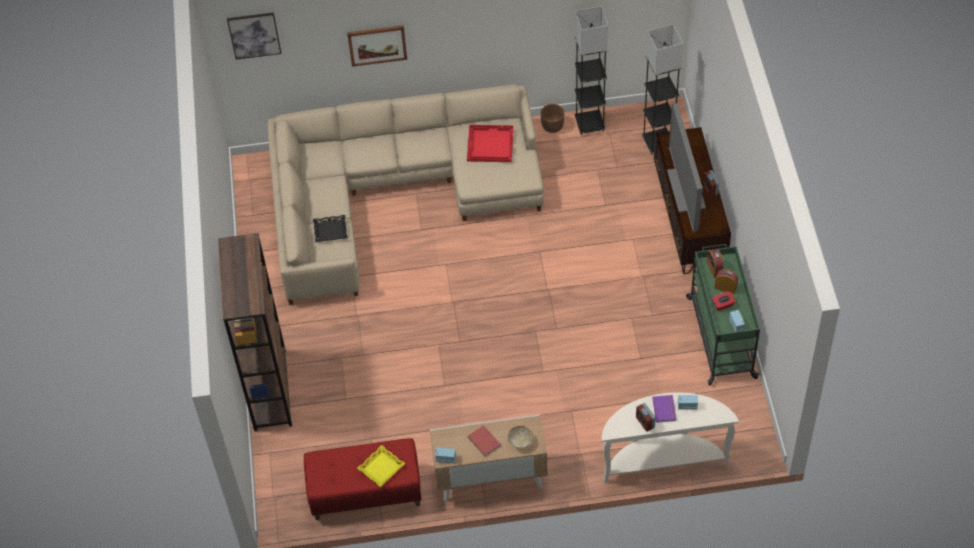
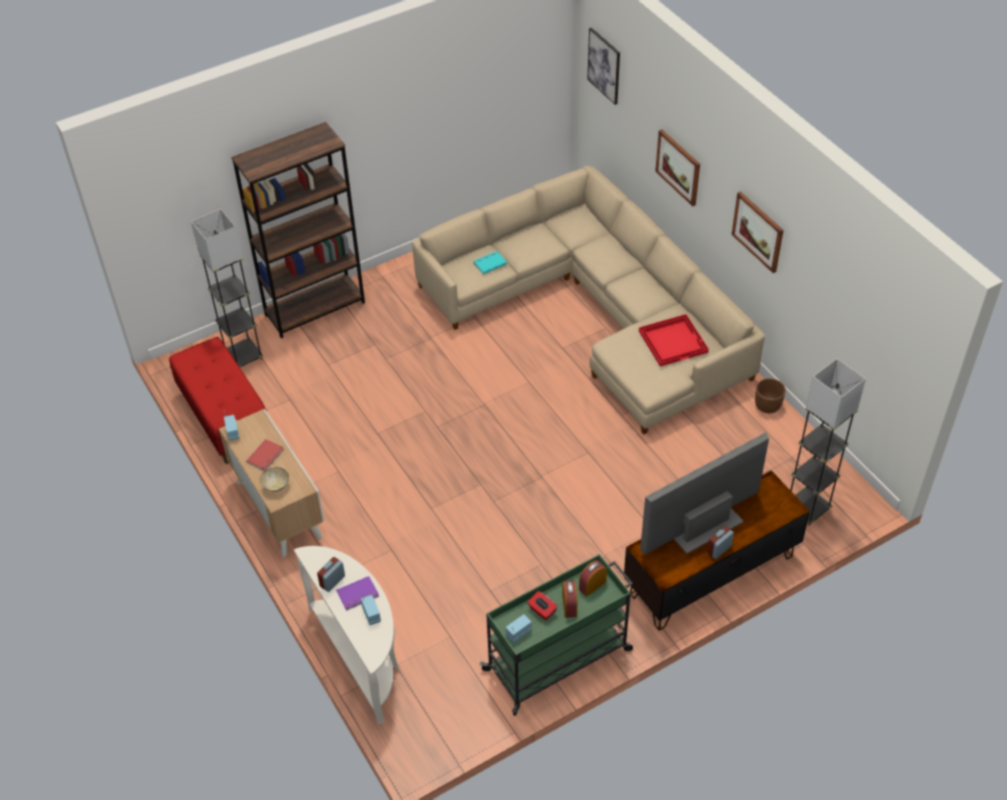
camera: 65 degrees right, 5 degrees down
(330, 231) = (489, 263): black tray -> turquoise book
(381, 467) = (220, 397): yellow tray -> none
(486, 25) = (758, 231): none -> picture
(589, 124) = (792, 437): grey floor lamp -> grey floor lamp (244, 356)

